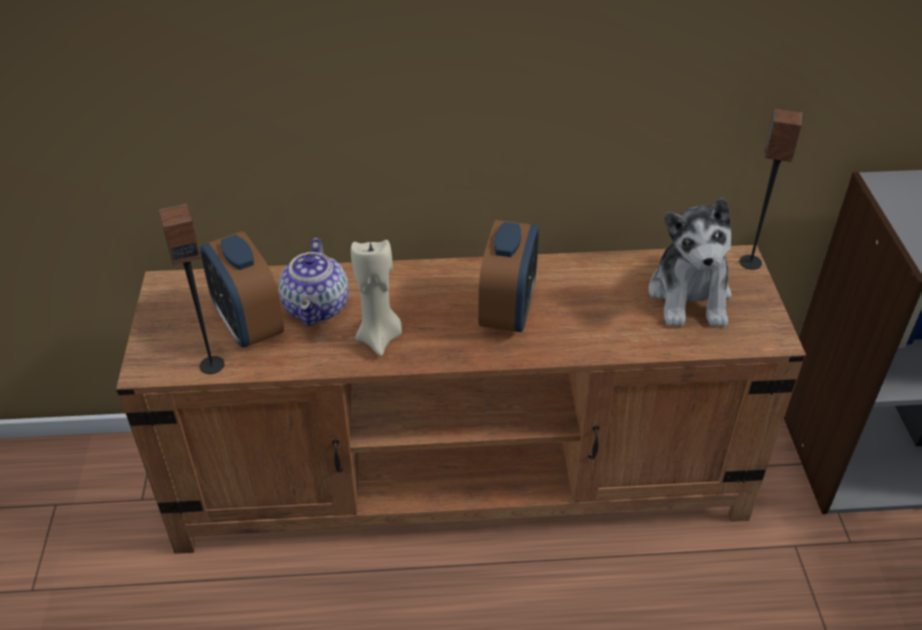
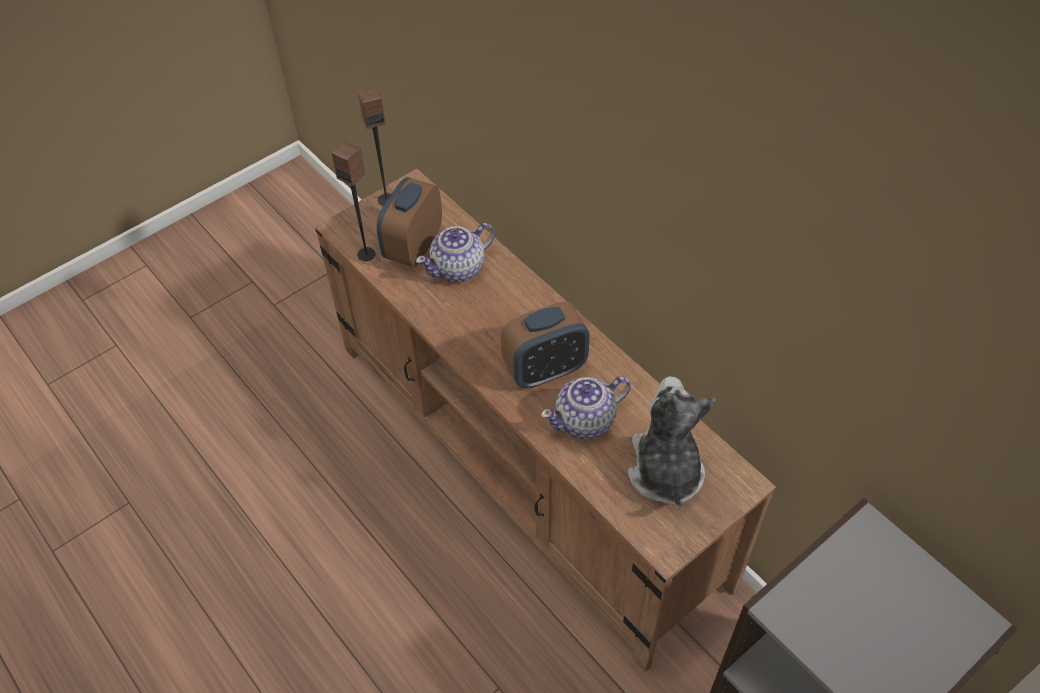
camera: 55 degrees right, 10 degrees up
(379, 338) = (458, 317): beige candle -> none
(592, 315) = (586, 420): none -> teapot
(690, 295) = (665, 470): plush toy -> plush toy turned 120 degrees clockwise
(750, 262) = (746, 492): speaker -> speaker (386, 199)

